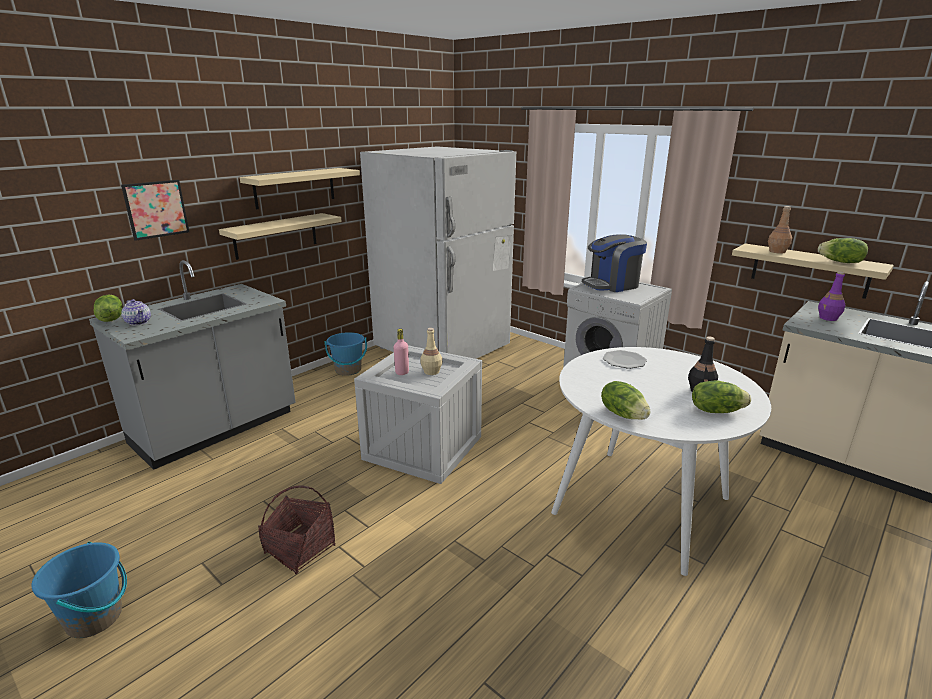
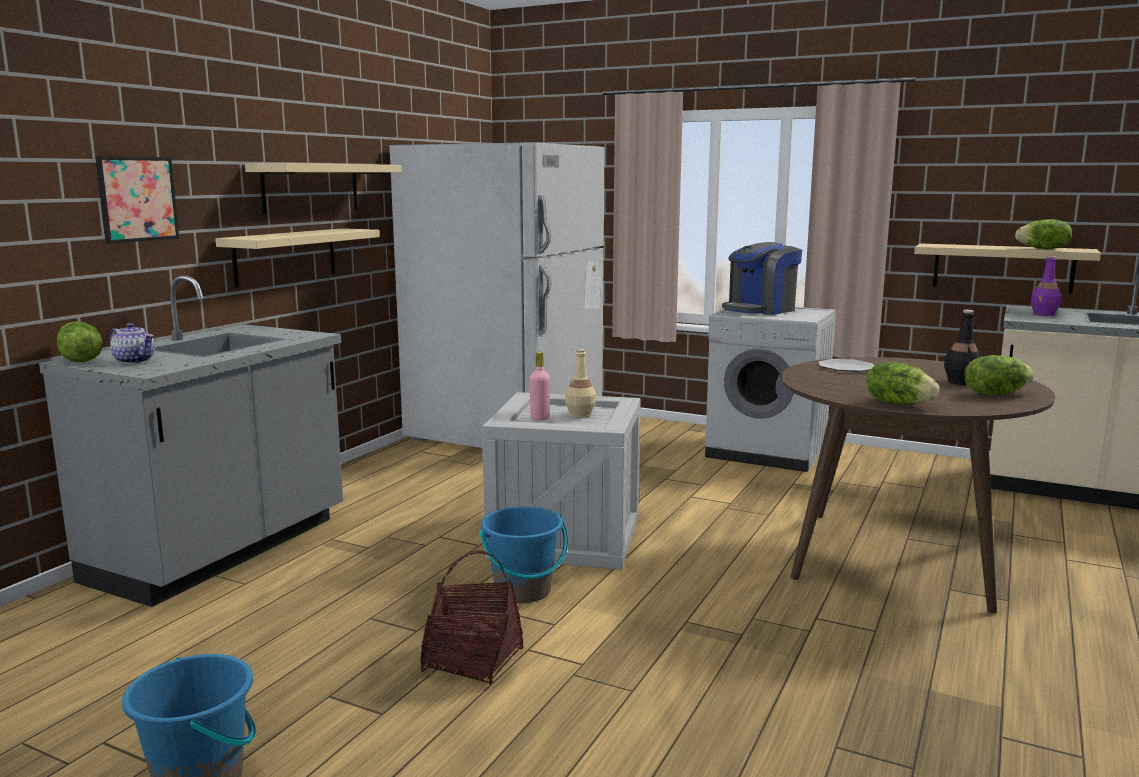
camera: 15 degrees left, 10 degrees down
(348, 370) = (384, 468): blue bucket -> blue bucket (523, 591)
(641, 506) = (895, 558): white dining table -> brown dining table
(777, 251) = (965, 246): brown bottle -> none

